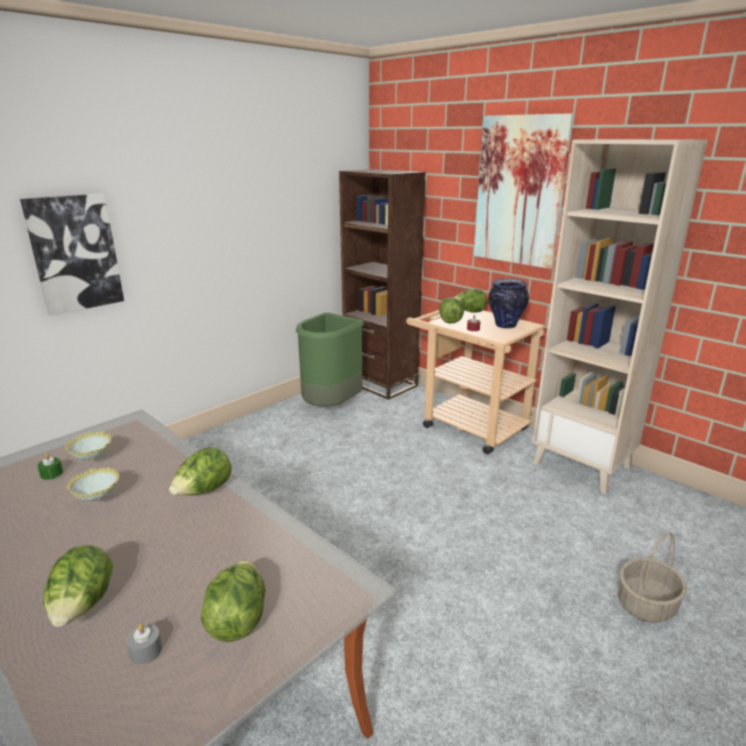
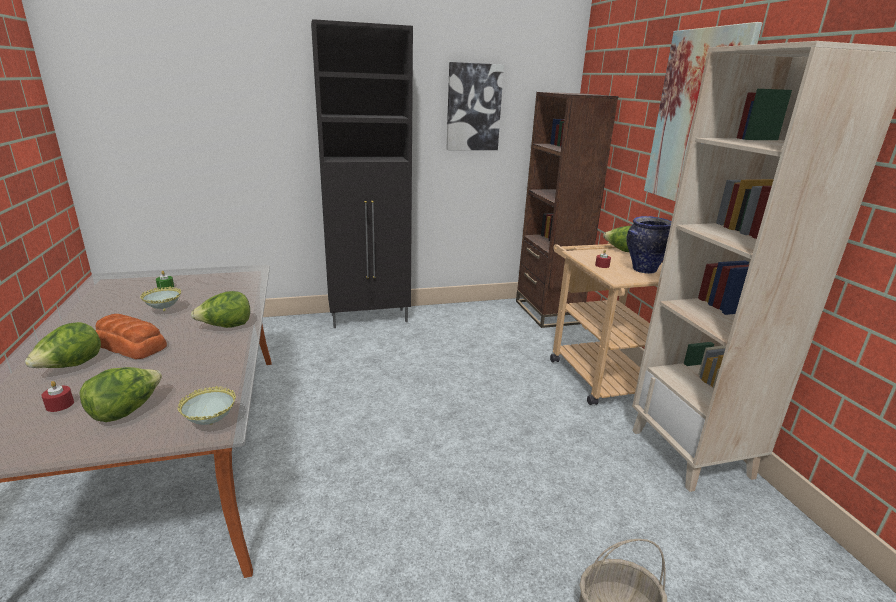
camera: 30 degrees right, 0 degrees up
(75, 253) = (272, 137): picture -> picture (473, 107)
(93, 461) = (196, 287): bowl -> bowl (211, 424)
(121, 553) = (131, 345): none -> bread
(146, 650) = (60, 405): grey candle -> red candle
(220, 439) = (370, 318): none -> black cabinet
(331, 406) = (483, 319): green trash can -> none
(450, 321) = (589, 254): lettuce -> none

